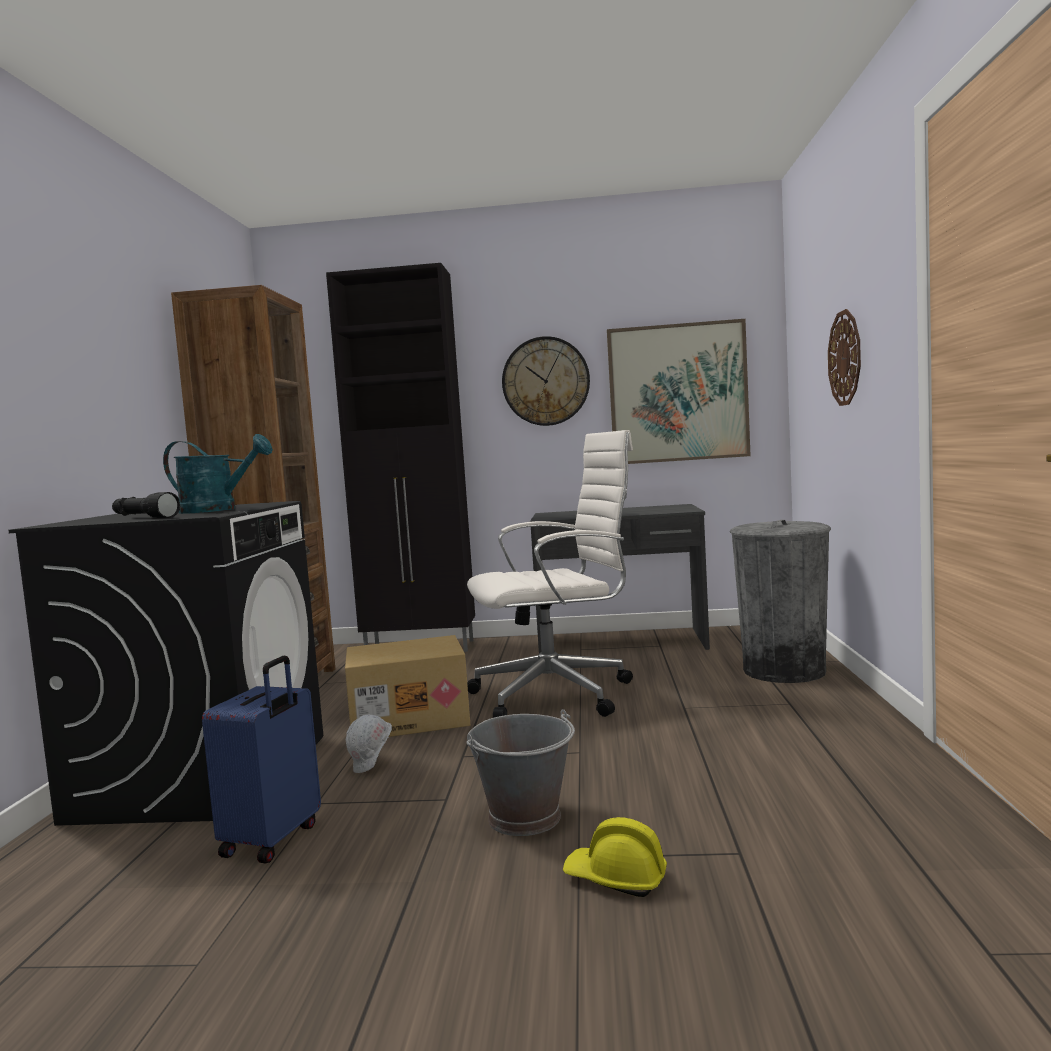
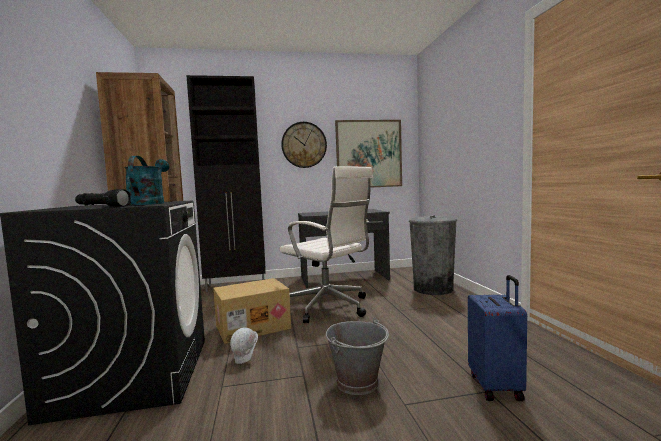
camera: 15 degrees left, 0 degrees up
(218, 510) = (149, 203): turquoise watering can -> turquoise watering can turned 90 degrees counterclockwise
(273, 840) = (204, 417): blue suitcase -> blue suitcase (496, 386)
(557, 694) = (329, 307): white office chair -> white office chair turned 75 degrees clockwise
(616, 878) = (435, 416): yellow hard hat -> none
(845, 358) = (464, 137): wall clock -> none

